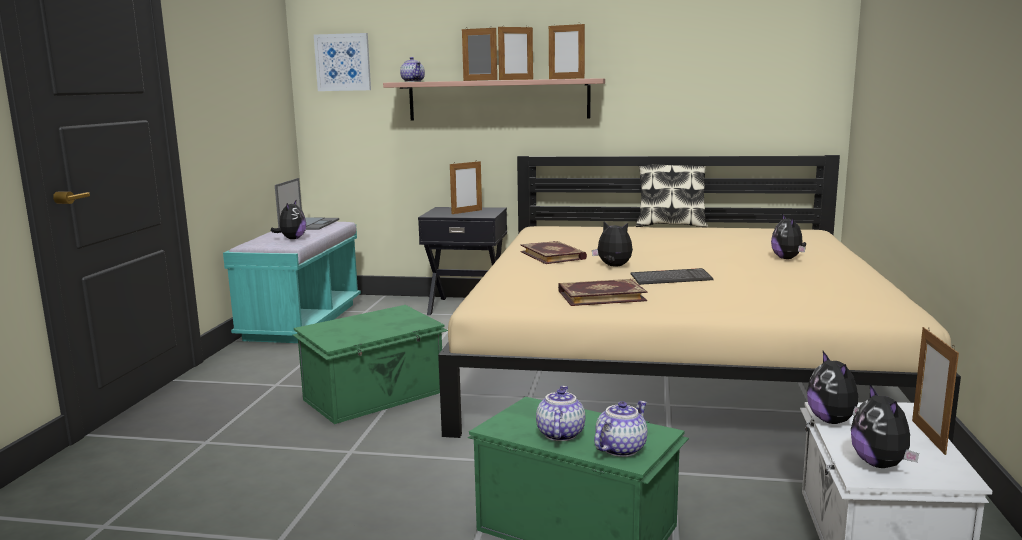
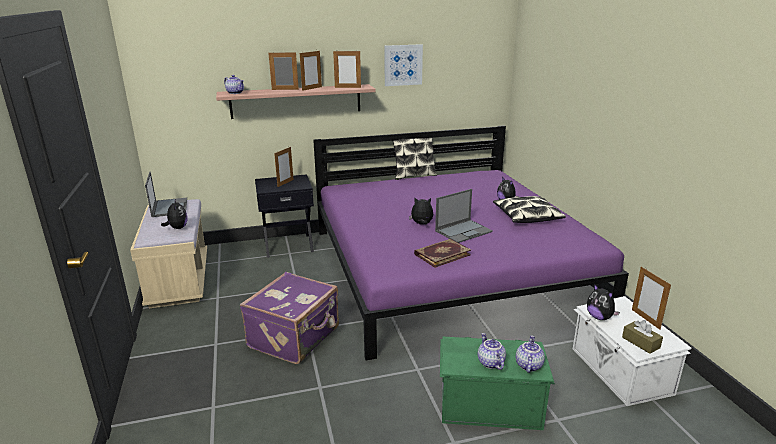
camera: 25 degrees left, 10 degrees up
(302, 321) = (179, 280): turquoise bench -> beige bench
(343, 62) = (171, 77): picture -> picture (403, 65)
(375, 396) = (295, 337): green storage box -> purple suitcase
(553, 255) = (375, 218): book -> none
(671, 279) = (464, 231): keyboard -> laptop
(674, 359) = (448, 268): beige bed -> purple bed
(803, 275) = (526, 216): none -> pillow
(881, 464) = (640, 342): plush toy -> brown tissue box

